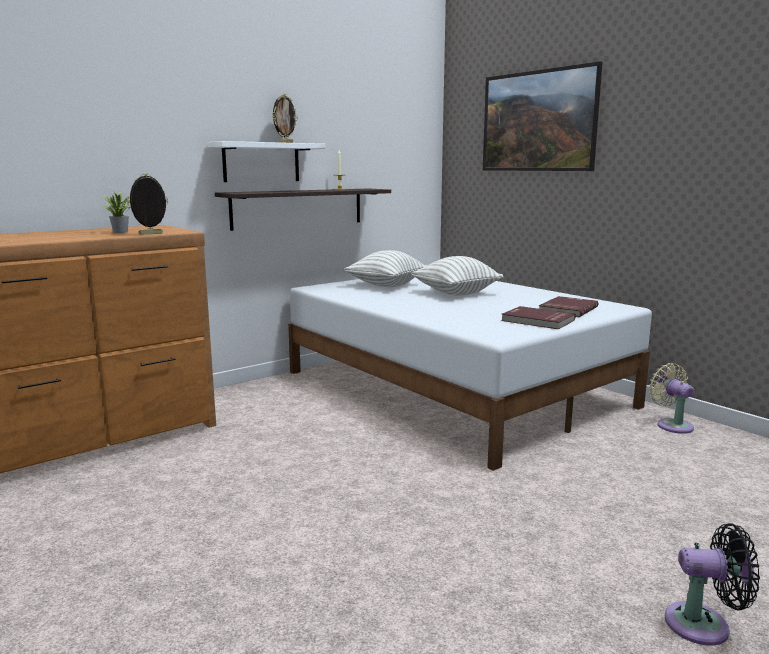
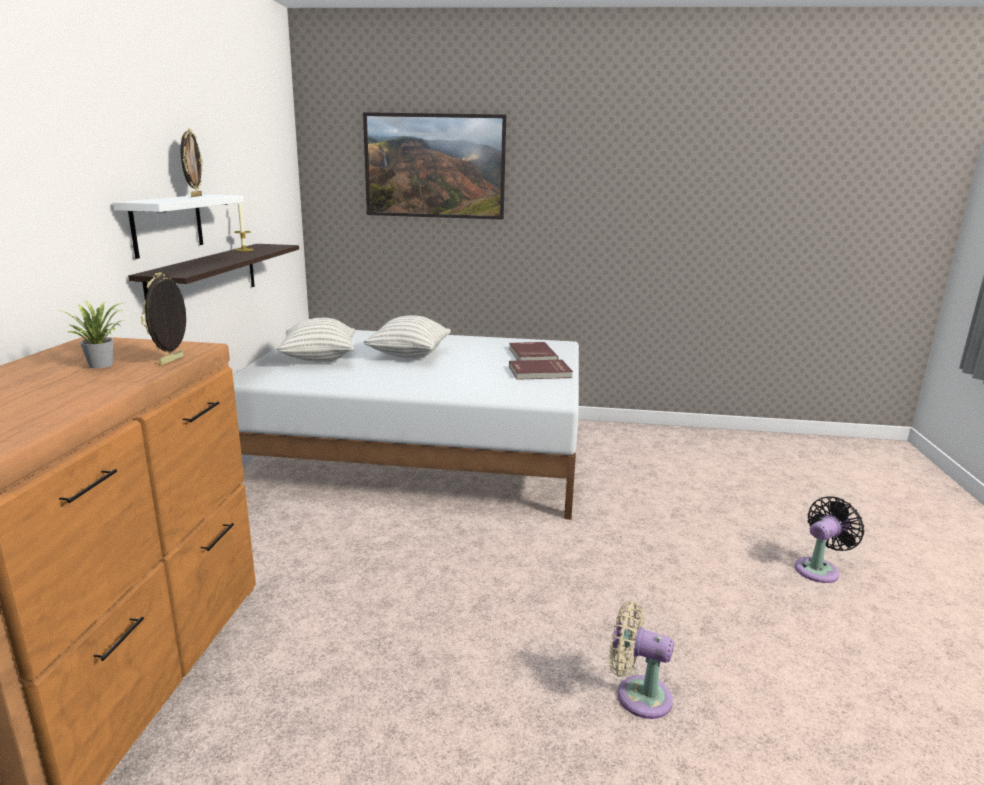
camera: 45 degrees left, 5 degrees up
(672, 425) = (609, 434): beige fan -> beige fan (637, 695)

